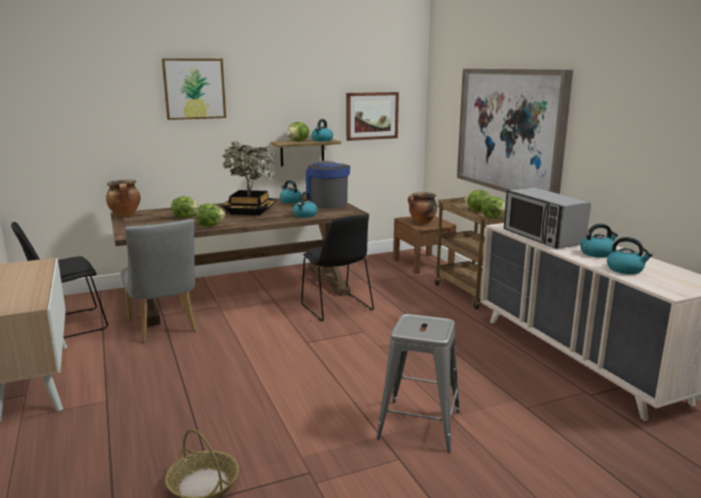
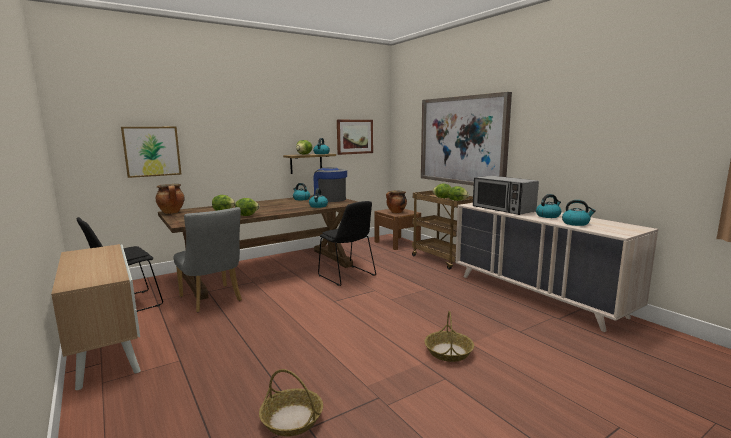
camera: 10 degrees left, 5 degrees down
(194, 89) = (224, 113): picture -> picture (152, 151)
(249, 211) = (273, 206): potted plant -> none
(419, 425) = (448, 351): grey stool -> basket

